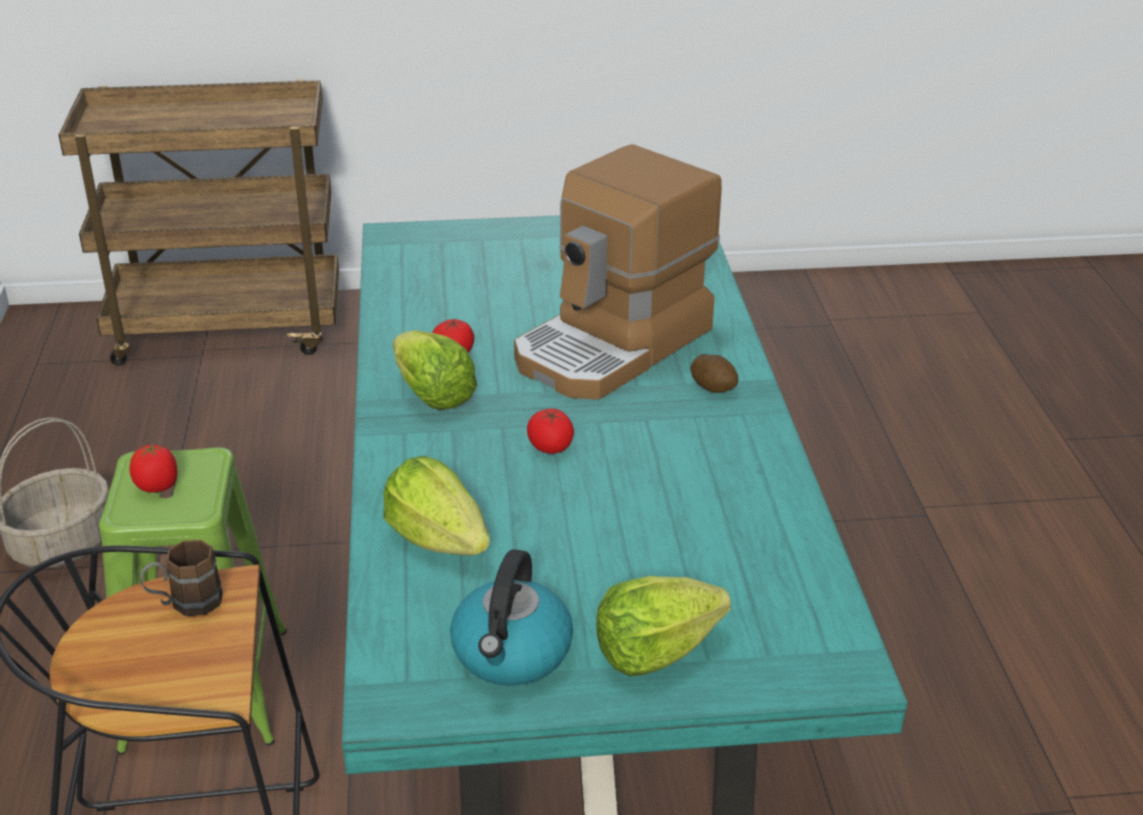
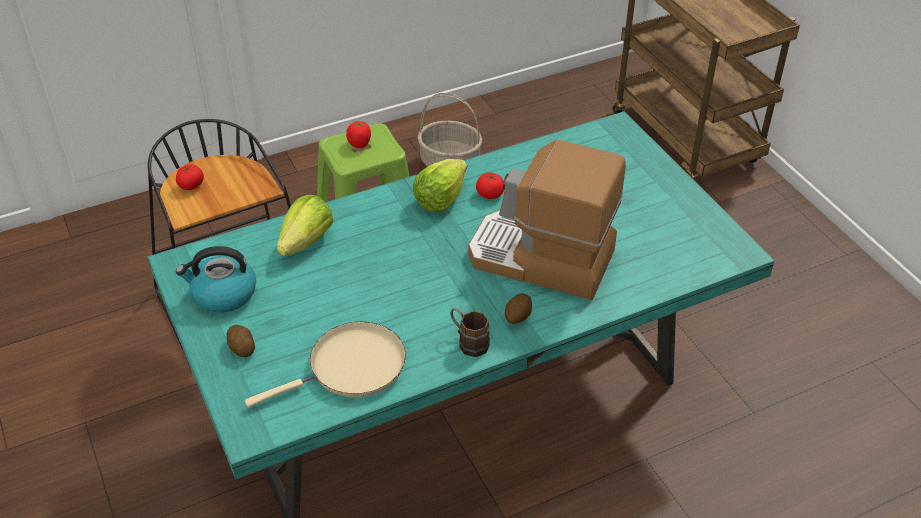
camera: 70 degrees right, 10 degrees up
(185, 604) = (245, 181): brown mug -> brown mug (468, 342)
(550, 447) = (412, 260): tomato -> tomato (191, 185)
(655, 651) = (241, 348): lettuce -> potato
(748, 544) = (351, 367): none -> beige frying pan

